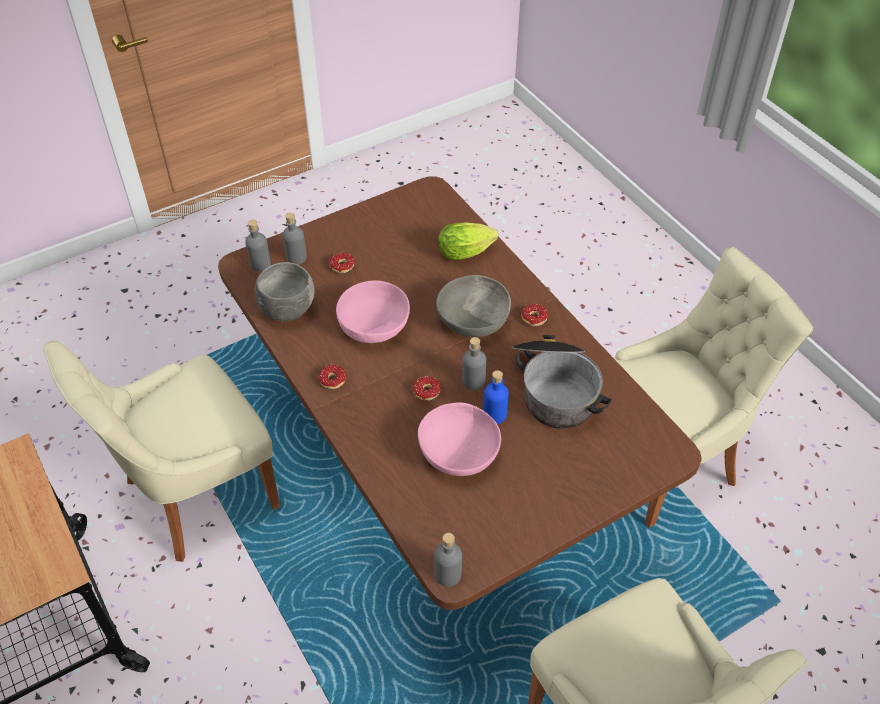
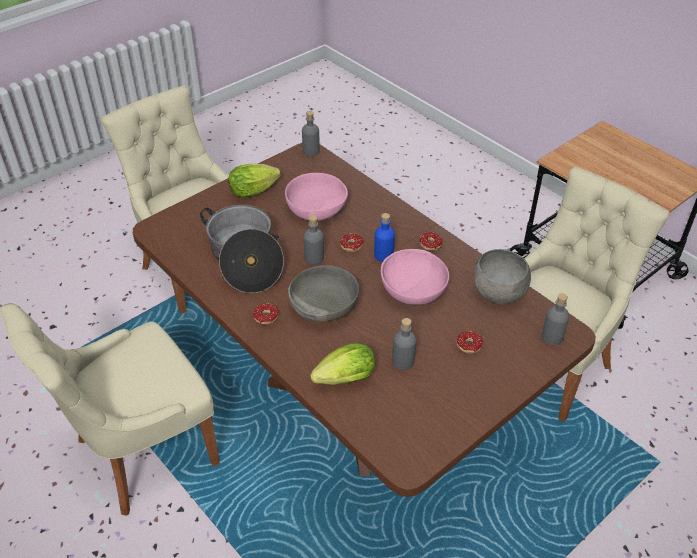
camera: 170 degrees right, 5 degrees down
(296, 257) = (520, 349): grey bottle -> grey bottle (403, 361)
(494, 415) = (293, 237): blue bottle -> blue bottle (383, 255)
(538, 501) = (256, 191): none -> lettuce

